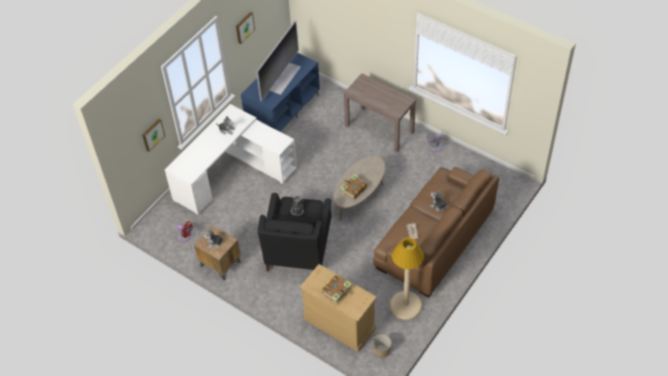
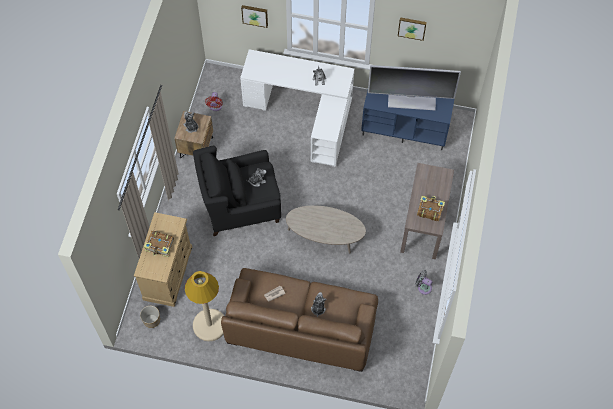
camera: 65 degrees right, 10 degrees up
(353, 189) = (311, 222): book -> book (429, 210)

